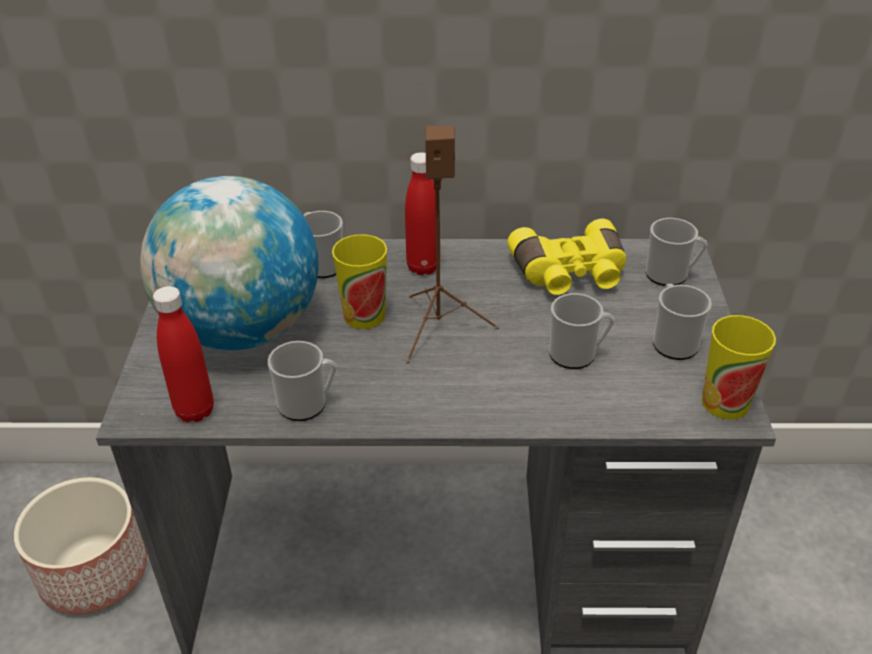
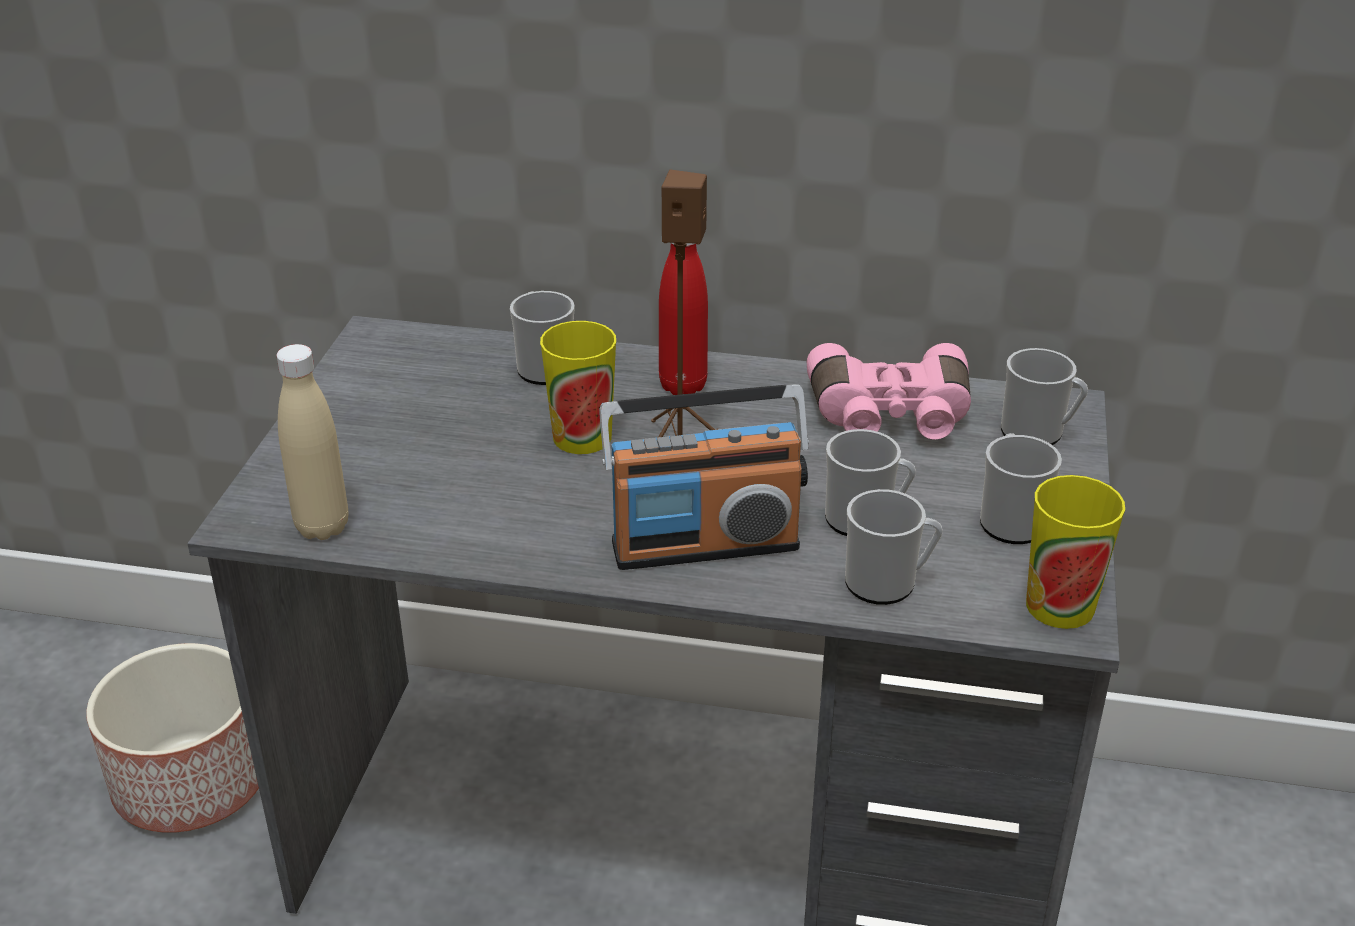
camera: 10 degrees right, 5 degrees down
(195, 411) = (322, 527): red bottle -> beige bottle
(243, 330) = (413, 436): globe -> none
(307, 404) = (473, 537): mug -> mug (888, 584)
(473, 388) = (704, 544): none -> radio
(570, 274) = (890, 416): yellow binoculars -> pink binoculars

